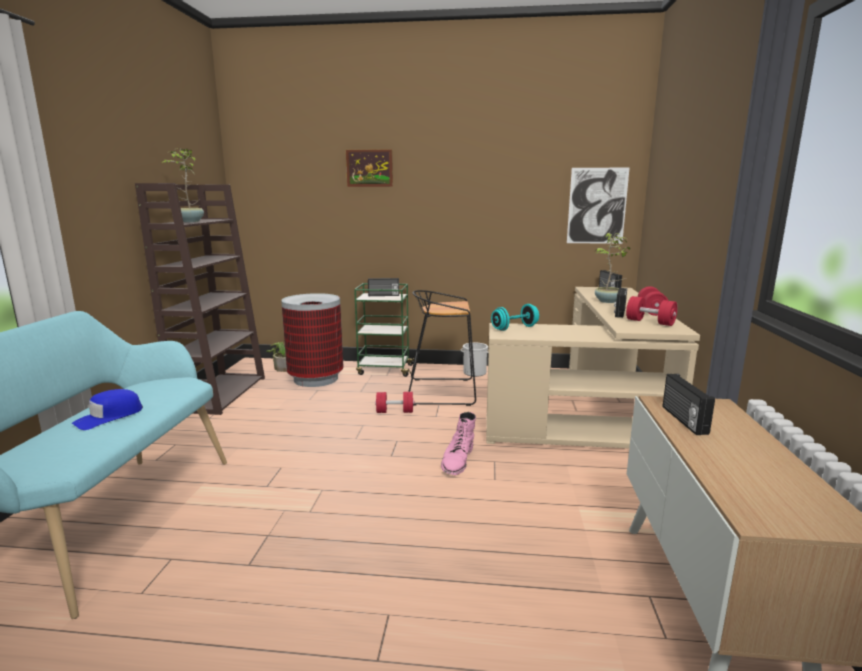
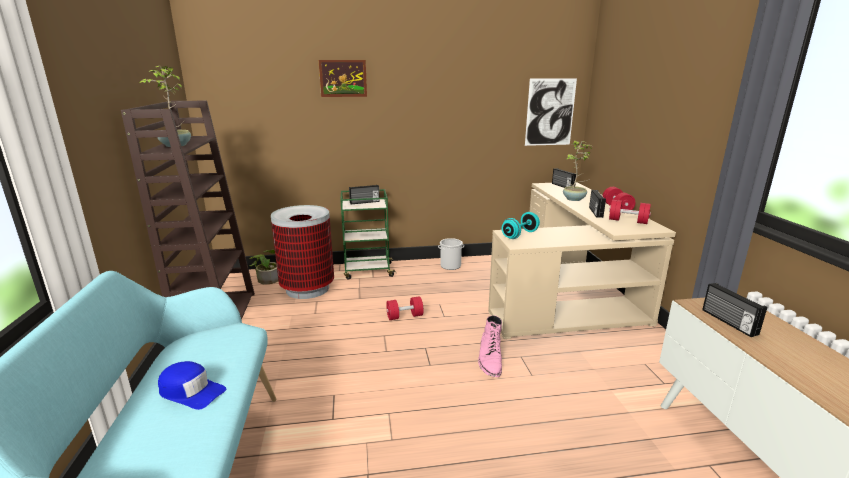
camera: 15 degrees left, 5 degrees up
(109, 417) = (191, 391): blue cap -> blue cap turned 90 degrees counterclockwise
(443, 391) = (435, 289): black stool -> none

